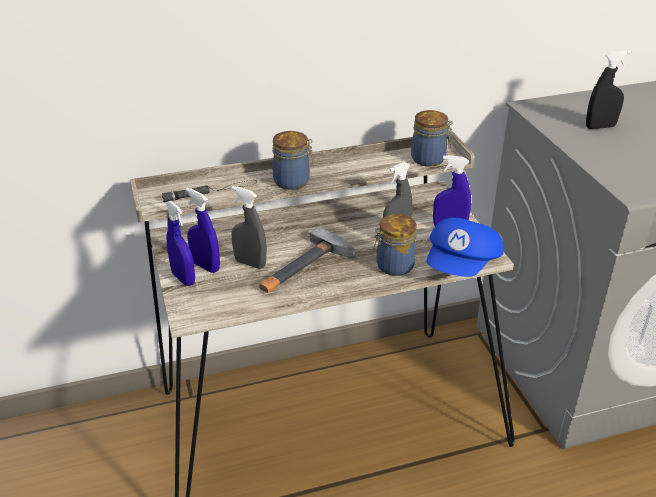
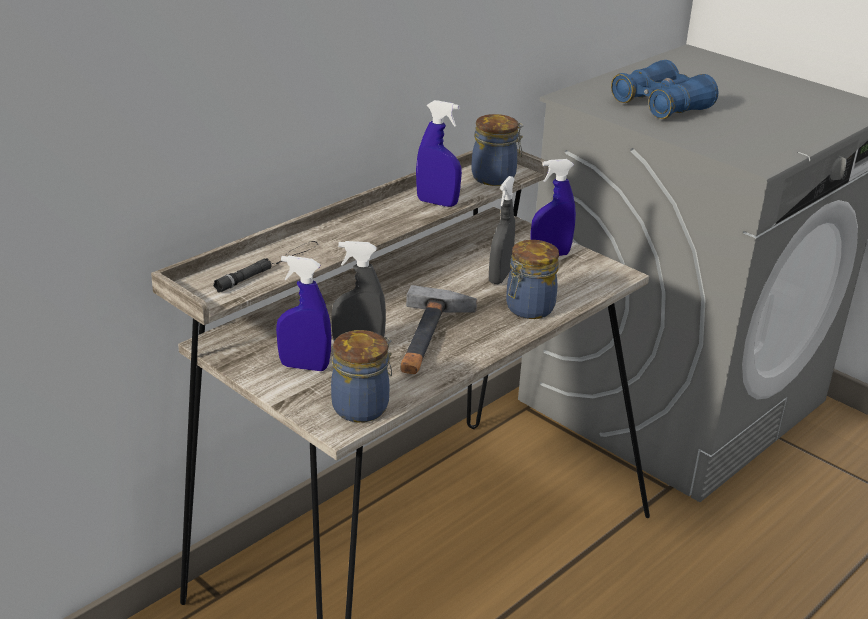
camera: 30 degrees left, 5 degrees down
(183, 278) = (289, 387): blue spray bottle -> blue spray bottle (437, 203)
(293, 181) = (362, 233): jar -> jar (362, 407)
(462, 265) = (600, 290): blue cap -> none
(600, 127) = (661, 106): black spray bottle -> blue binoculars

